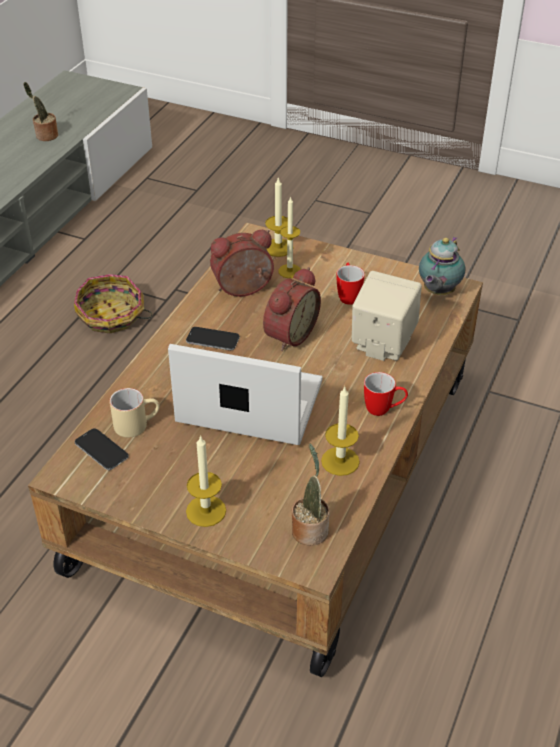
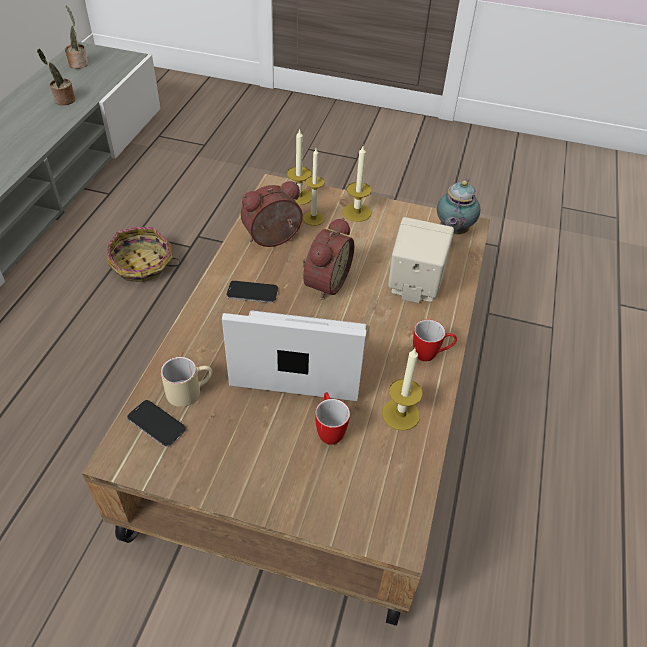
camera: 10 degrees left, 5 degrees up
(206, 511) = (276, 485): candle -> candle (356, 212)
(310, 529) = (386, 495): potted plant -> potted plant (78, 63)
(348, 295) = (372, 239): mug -> mug (329, 429)

